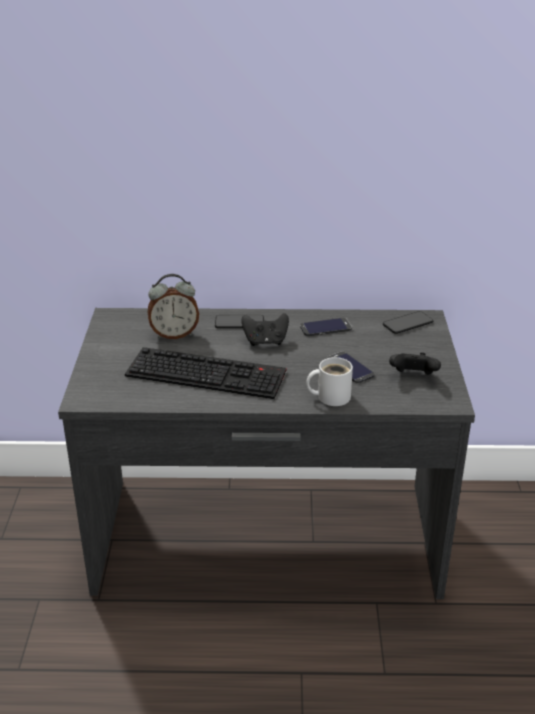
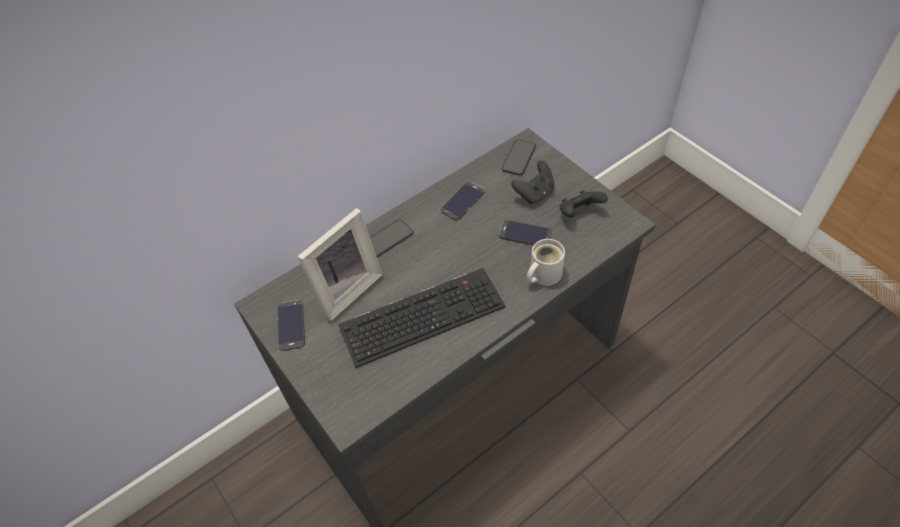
camera: 35 degrees left, 20 degrees up
(114, 335) = (291, 325): none -> phone
(174, 334) = (346, 289): alarm clock -> picture frame
(265, 341) = (432, 247): black game controller -> black game controller (534, 193)

